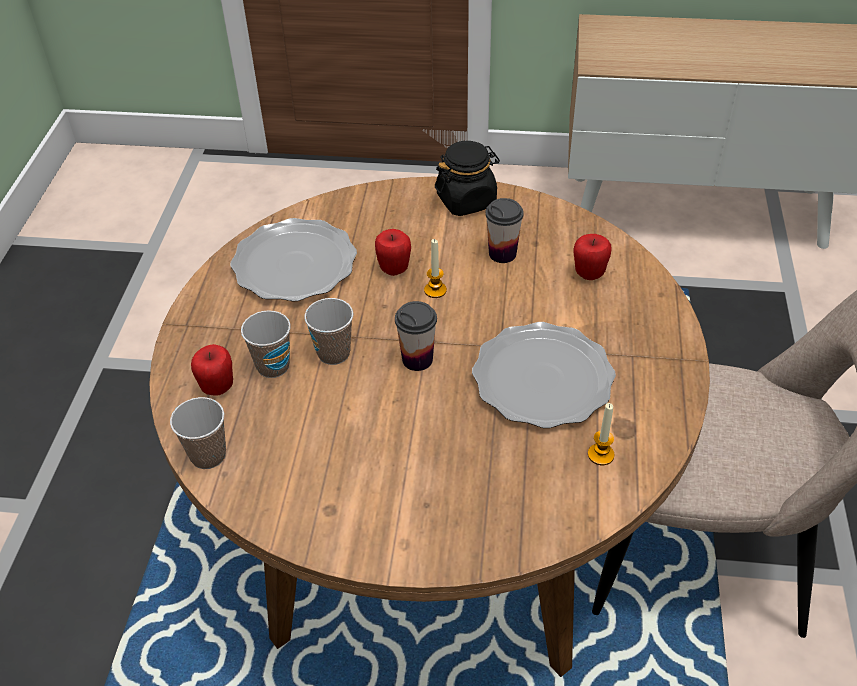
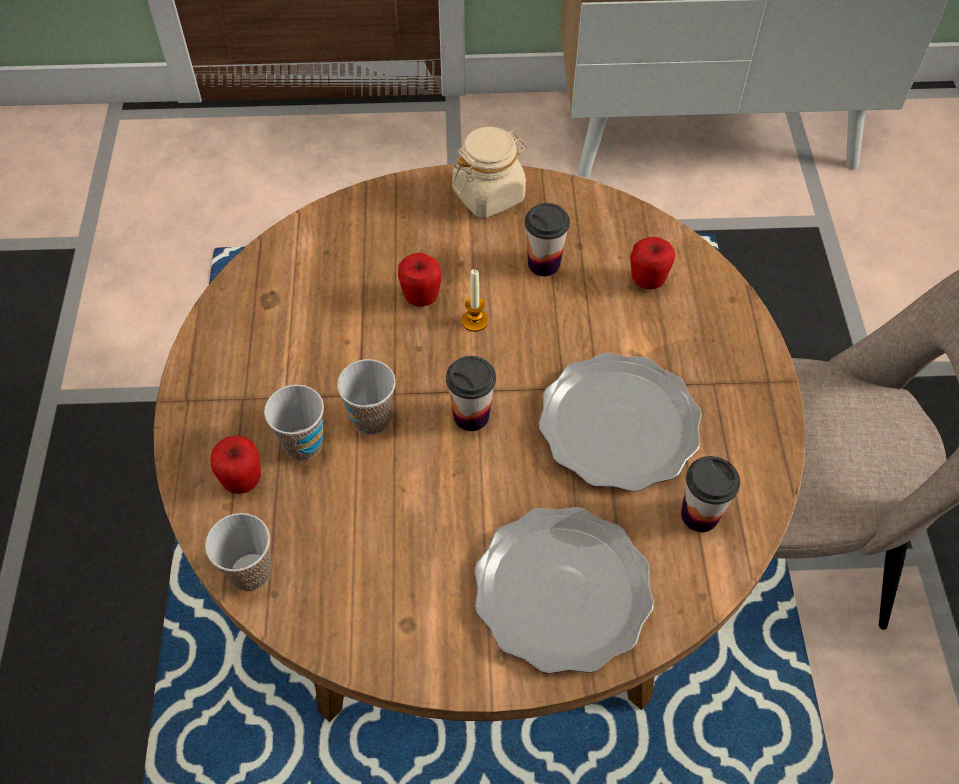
camera: 10 degrees left, 10 degrees up
(295, 265) = (302, 303): plate -> plate (563, 592)
(466, 200) = (489, 195): black jar -> beige jar
(600, 455) = (700, 515): candle -> cup

